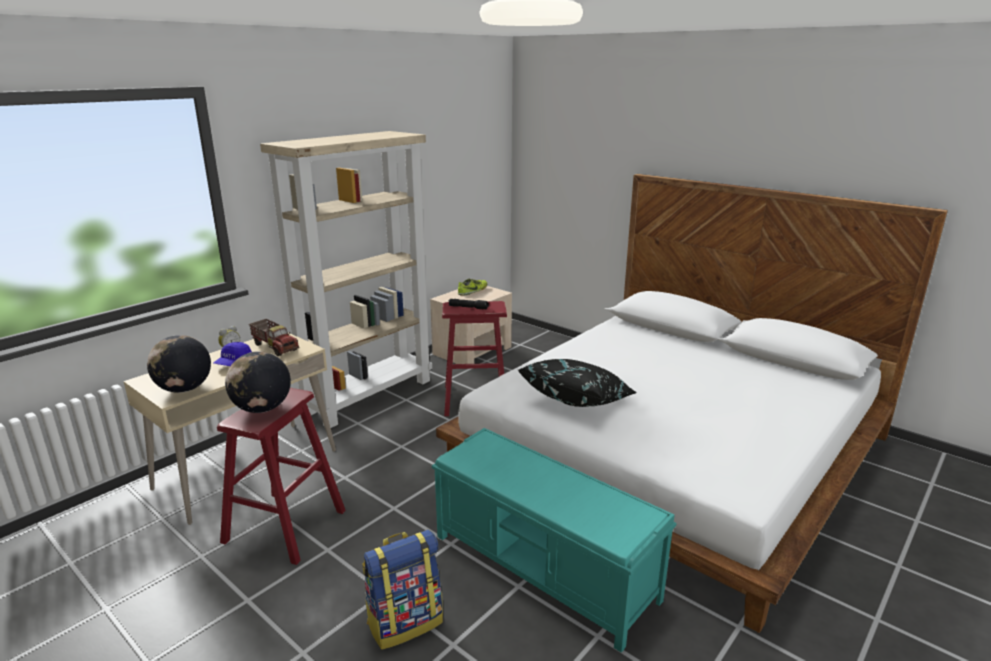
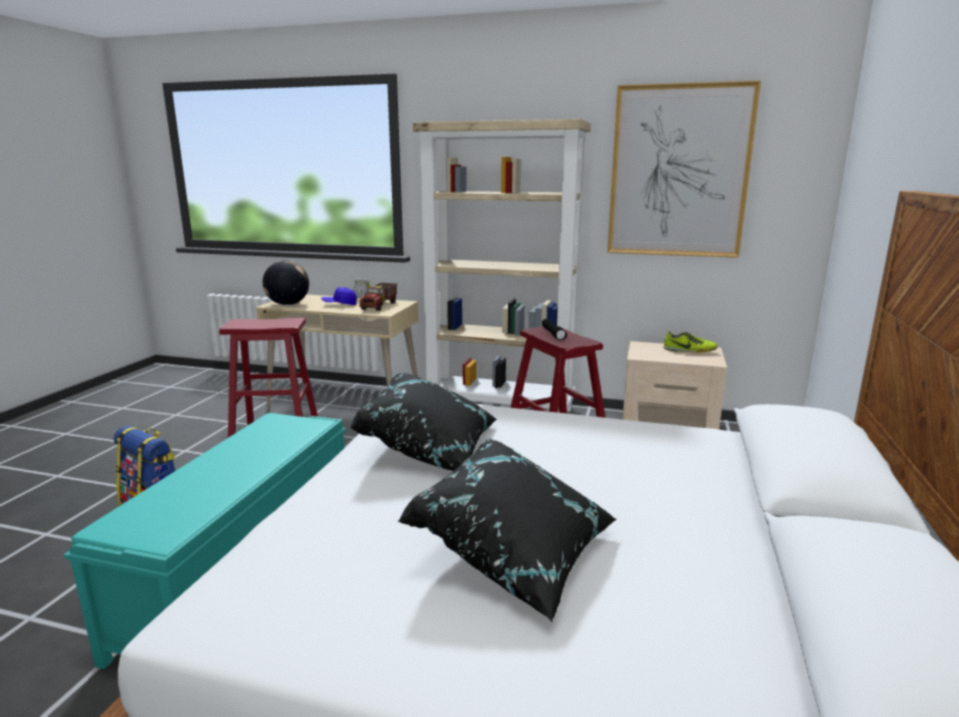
camera: 65 degrees right, 5 degrees down
(262, 408) = (260, 322): globe -> none
(440, 163) = (678, 172): none -> picture
(713, 402) = (515, 553): none -> black pillow

